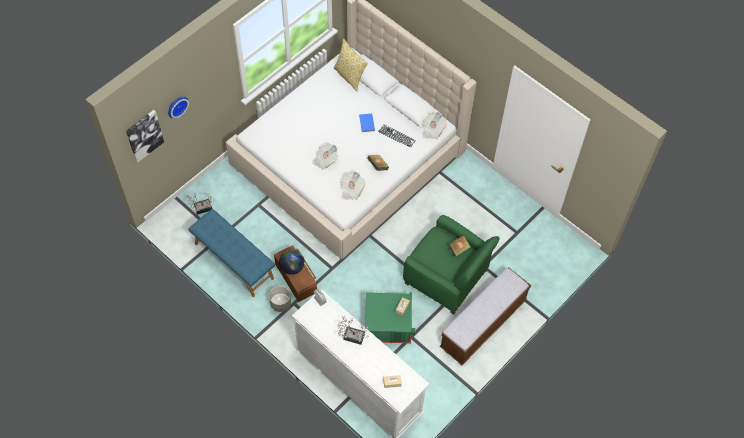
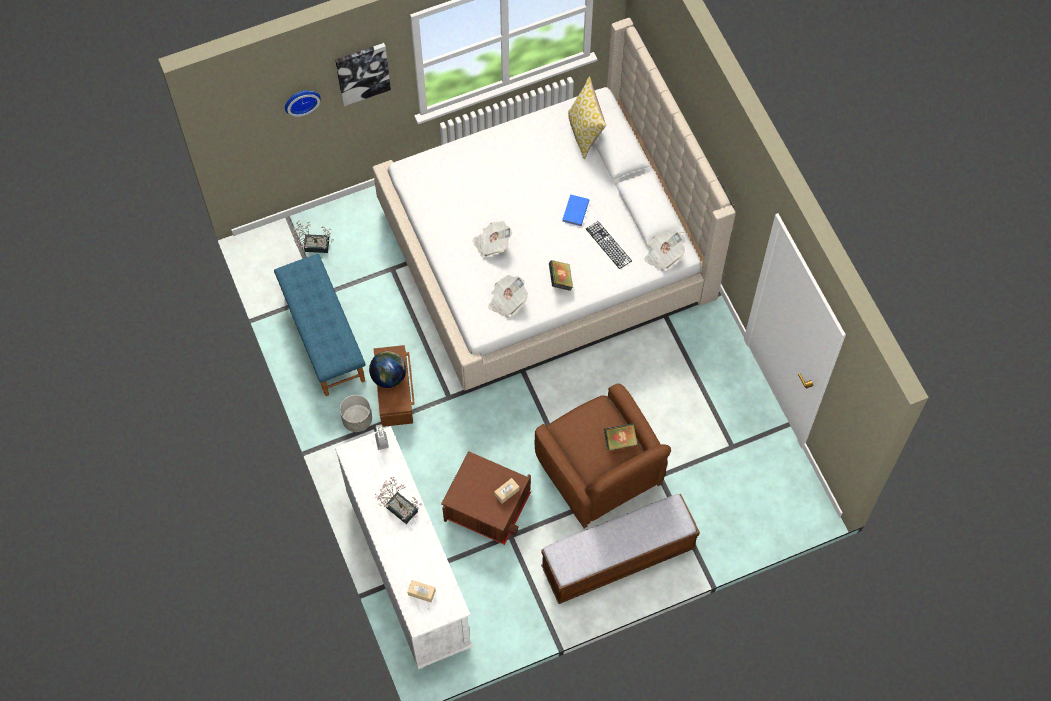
camera: 25 degrees right, 5 degrees up
(144, 135) = (242, 126): picture -> picture (362, 73)
(388, 324) = (487, 505): green storage box -> brown storage box
(447, 278) = (600, 473): green armchair -> brown armchair

